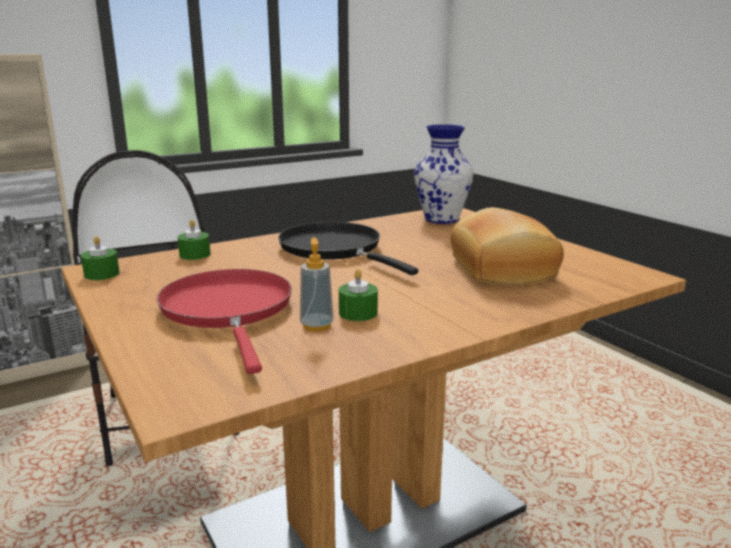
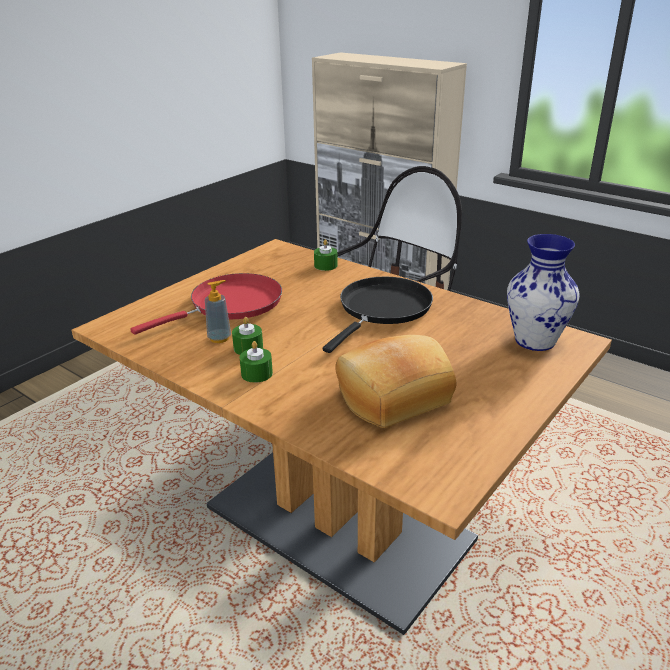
camera: 70 degrees right, 10 degrees up
(102, 274) = (269, 252): green candle -> green candle (257, 373)

